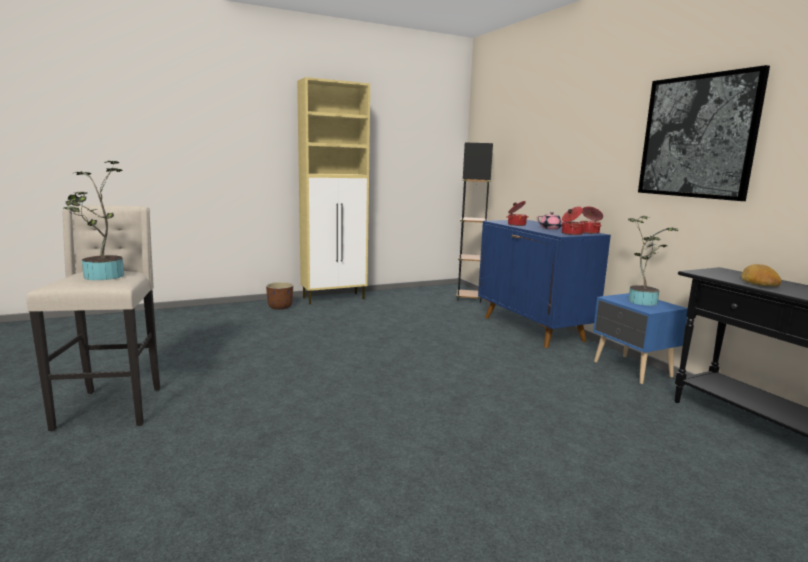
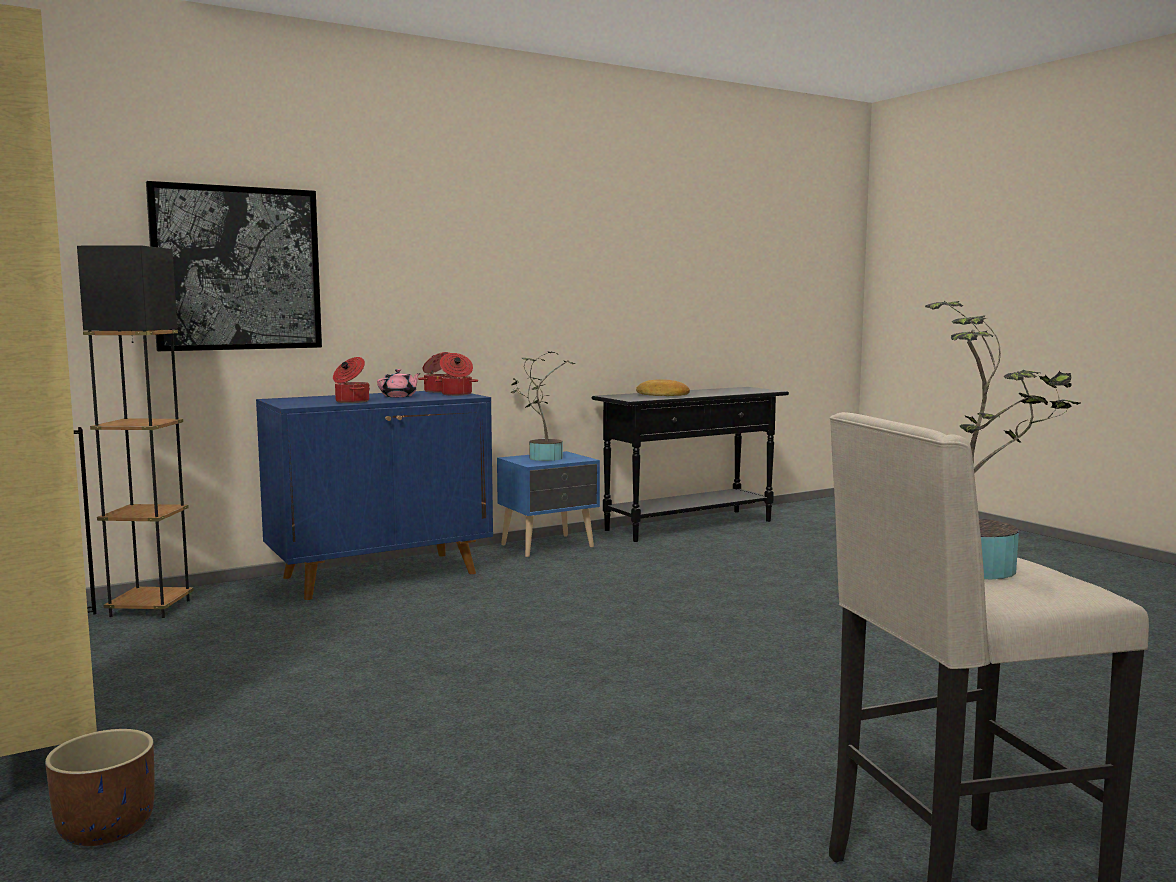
camera: 95 degrees left, 5 degrees down
(697, 137) = (542, 256): picture -> picture (237, 268)

